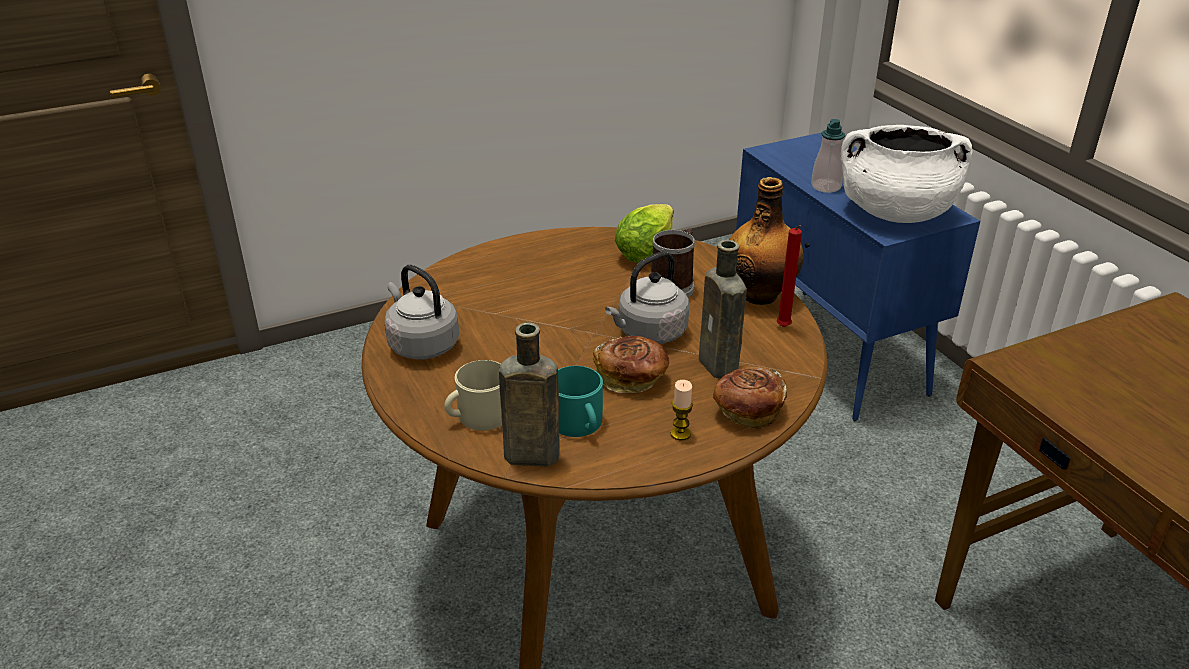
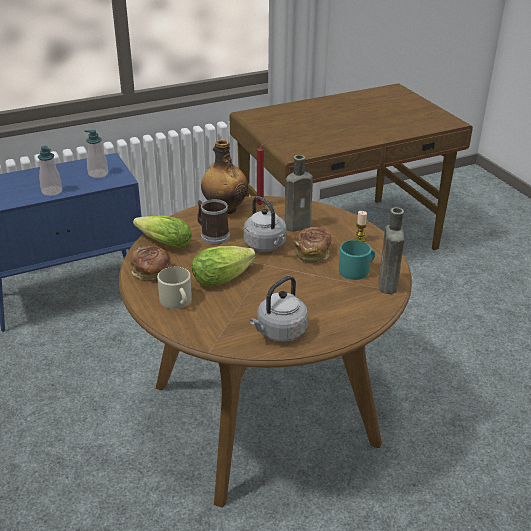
camera: 90 degrees left, 0 degrees up
(478, 416) = (355, 304): beige mug -> beige mug (177, 301)
(561, 300) = (225, 276): none -> lettuce
(748, 411) = (338, 220): bread -> bread (151, 272)
(895, 213) = (98, 174): white cooking pot -> soap dispenser

